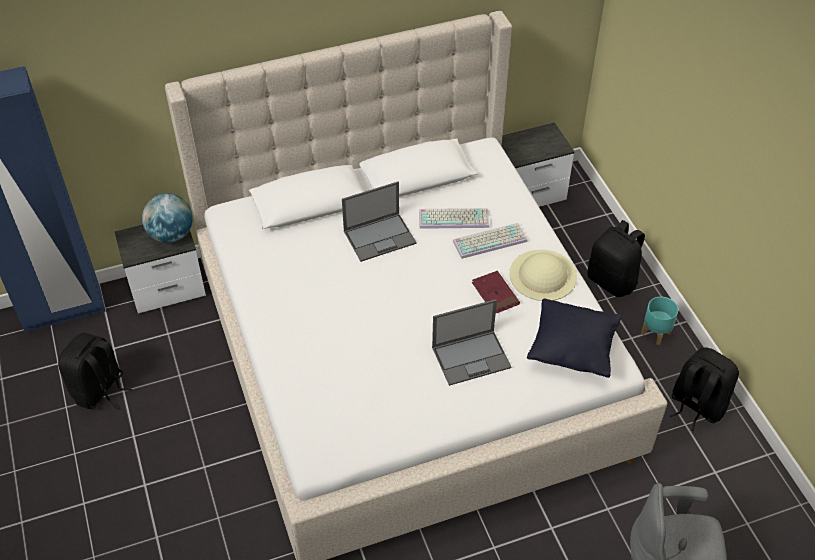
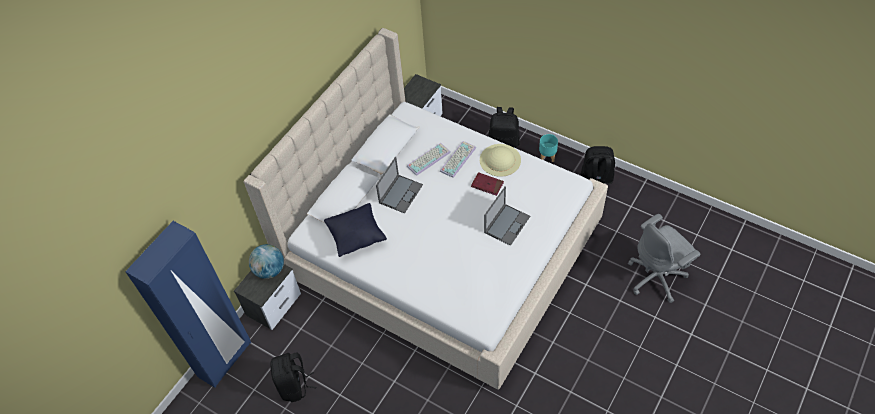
camera: 35 degrees left, 5 degrees up
(572, 350) = (549, 188): black pillow -> black pillow (356, 237)

